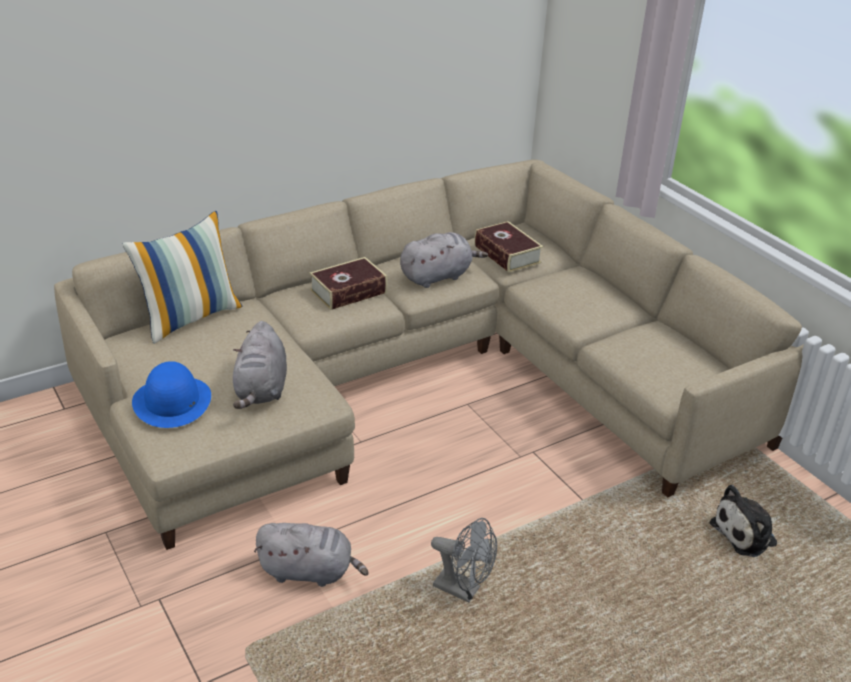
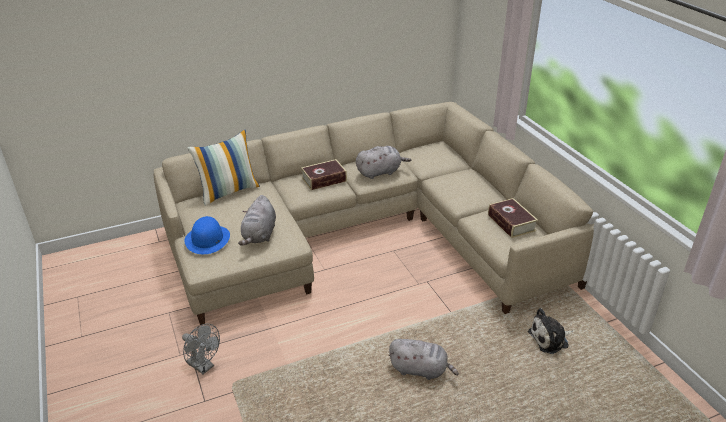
camera: 10 degrees right, 0 degrees up
(309, 571) = (278, 343): grey plush toy -> grey plush toy (420, 370)
(463, 590) = (365, 360): grey fan -> grey fan (203, 366)
(507, 254) = (426, 160): book -> book (511, 223)

